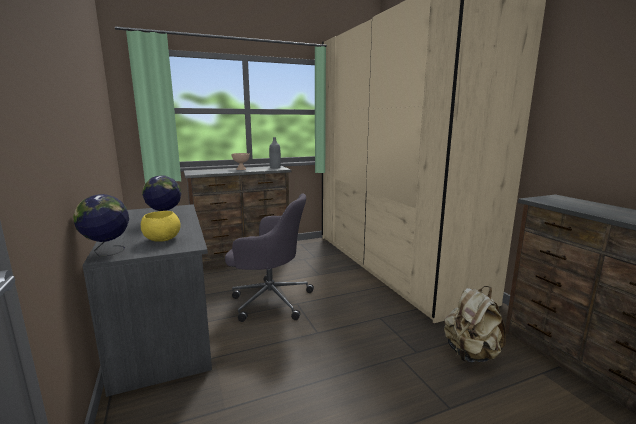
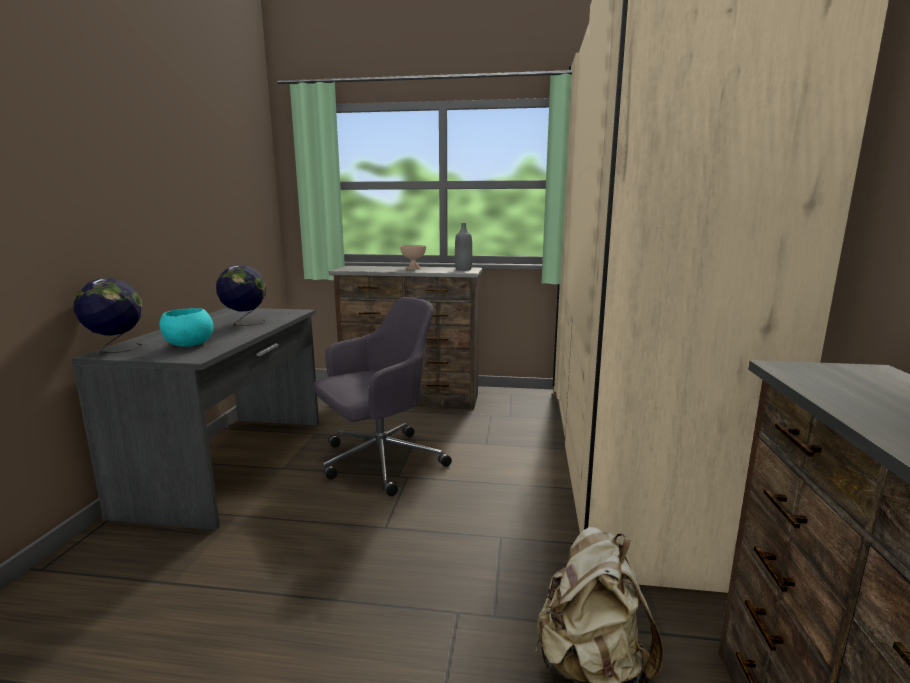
camera: 30 degrees right, 0 degrees up
(161, 239) = (188, 344): yellow bowl -> turquoise bowl
(269, 300) = (379, 462): grey office chair -> grey office chair turned 75 degrees counterclockwise

